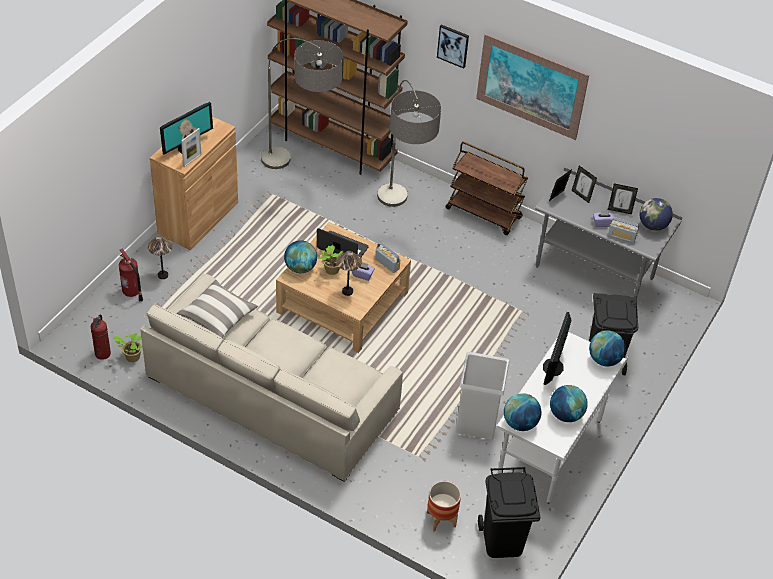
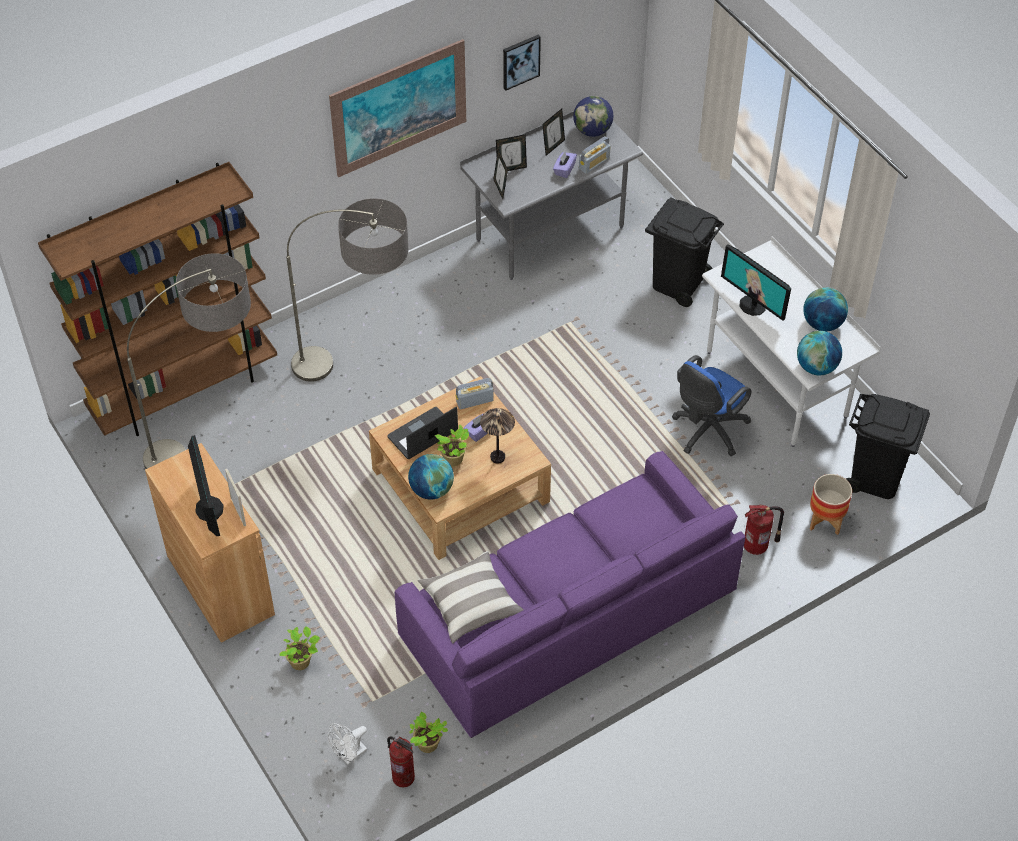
camera: 60 degrees left, 5 degrees up
(106, 322) = (349, 756): none -> white fan
(132, 292) = (312, 708): fire extinguisher -> fire extinguisher (757, 546)
(162, 275) = (302, 662): table lamp -> potted plant
(271, 394) = (567, 613): beige sofa -> purple sofa
(453, 45) = (292, 142): picture -> picture (520, 61)
(477, 421) = (707, 431): white trash can -> blue office chair
(484, 213) = (398, 289): brown cart -> none
(604, 359) = (763, 258): globe -> none

